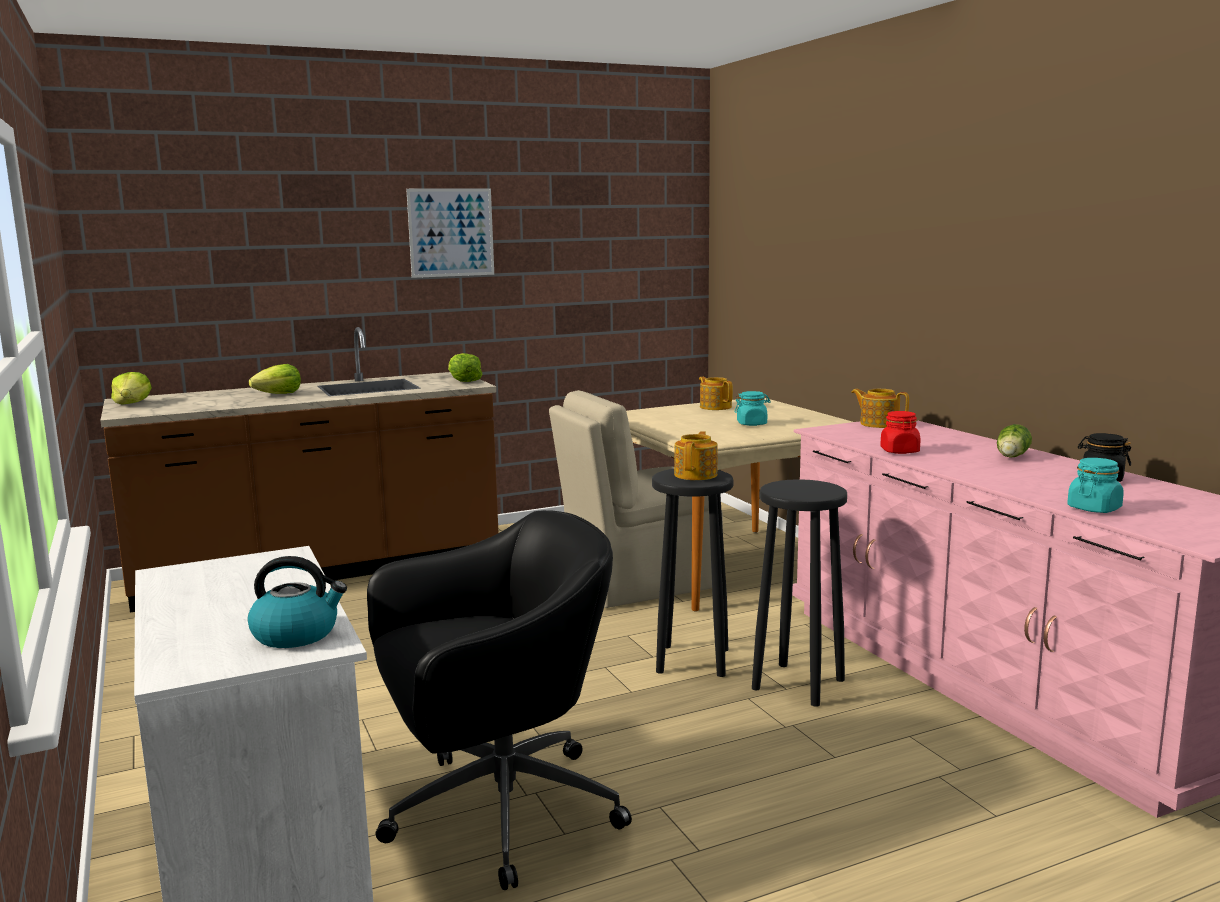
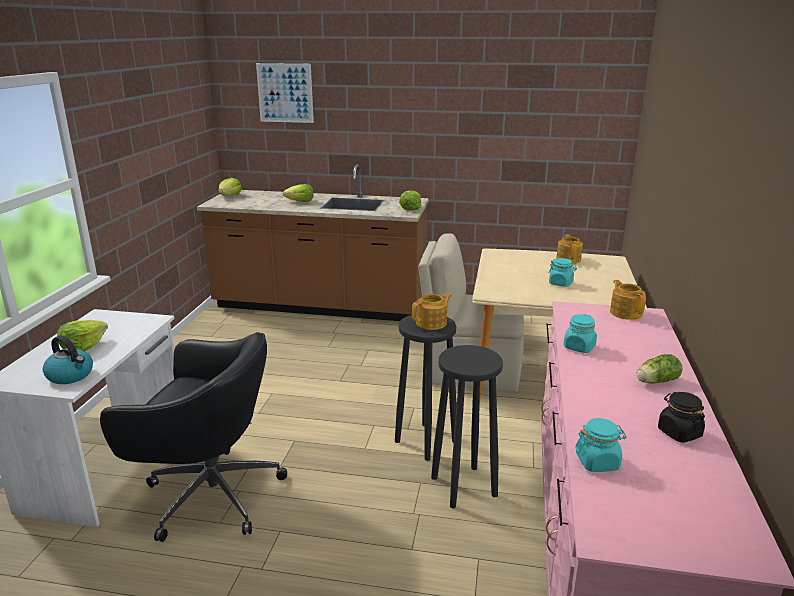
camera: 35 degrees right, 10 degrees up
(233, 606) = (83, 347): none -> lettuce
(451, 232) = (429, 104): picture -> picture (285, 93)
(899, 451) = (579, 347): red jar -> turquoise jar

